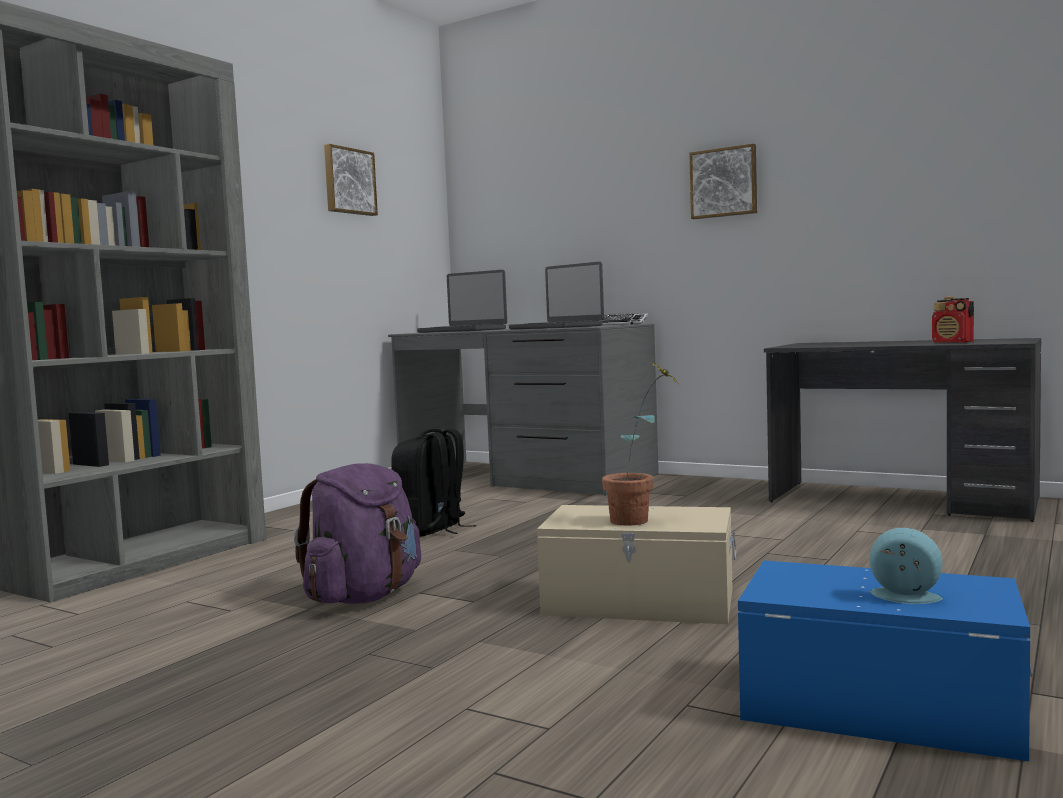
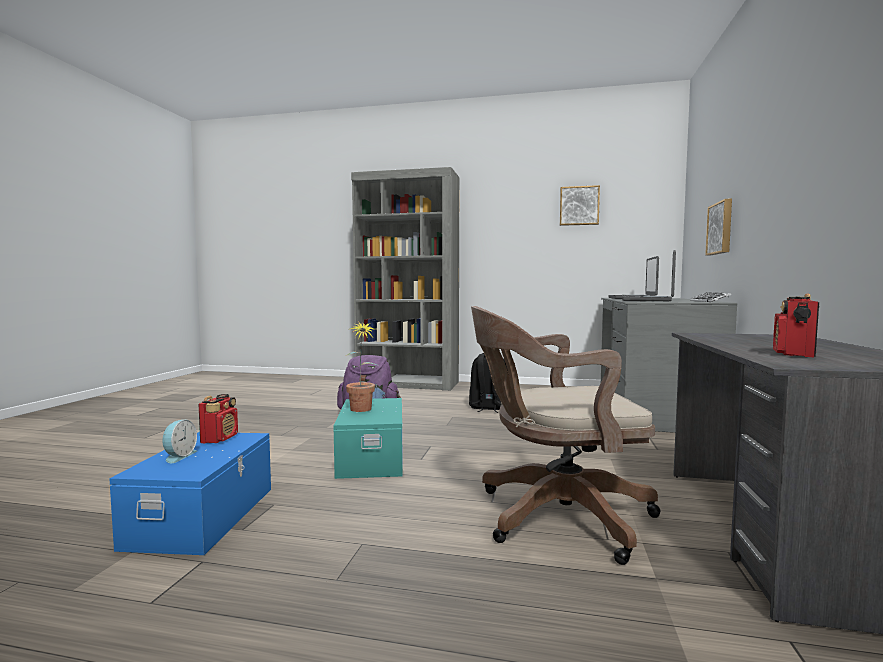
camera: 70 degrees right, 0 degrees up
(640, 602) = (370, 458): beige storage box -> turquoise storage box
(724, 182) = (778, 166): picture -> picture (721, 228)
(796, 583) = (220, 438): none -> radio
(868, 543) = (554, 516): none -> brown office chair

